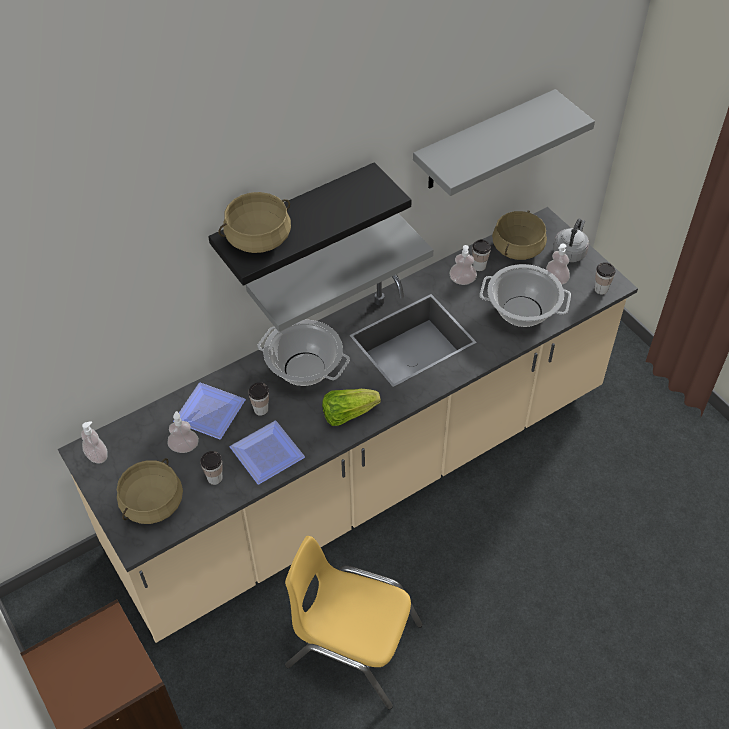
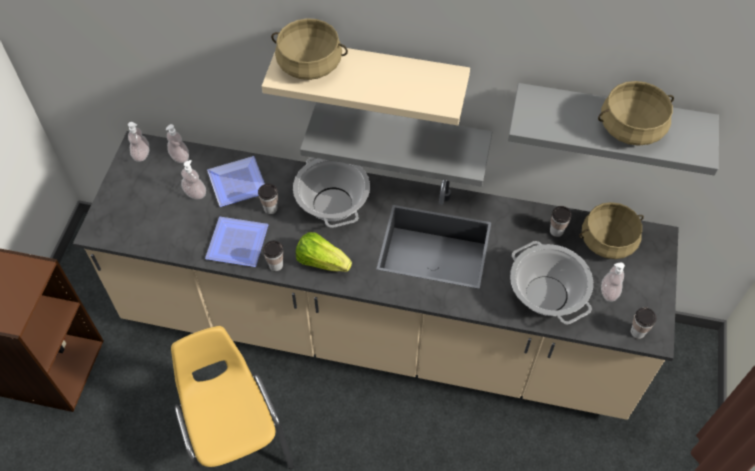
camera: 45 degrees right, 5 degrees up
(152, 502) = (135, 213): beige cooking pot -> beige cooking pot (631, 127)
(215, 478) = (188, 231): cup -> cup (276, 265)
(295, 219) = (374, 73): black shelf -> beige shelf
(462, 280) = (528, 231): soap dispenser -> soap dispenser (180, 157)
(570, 252) = (650, 279): grey kettle -> none

